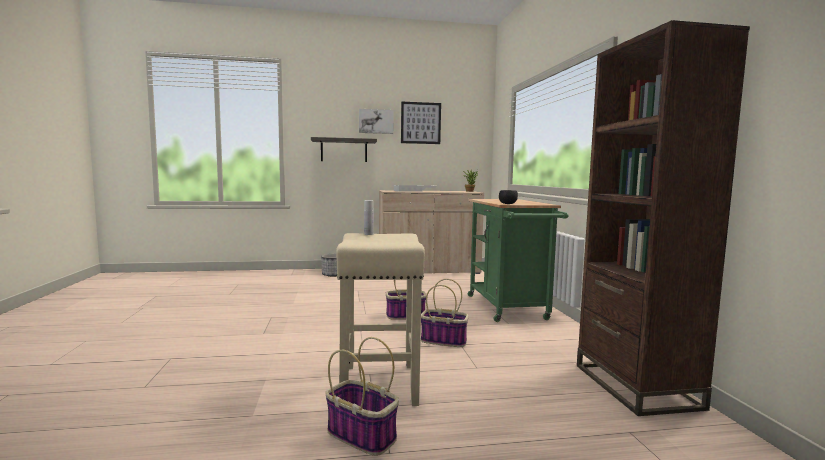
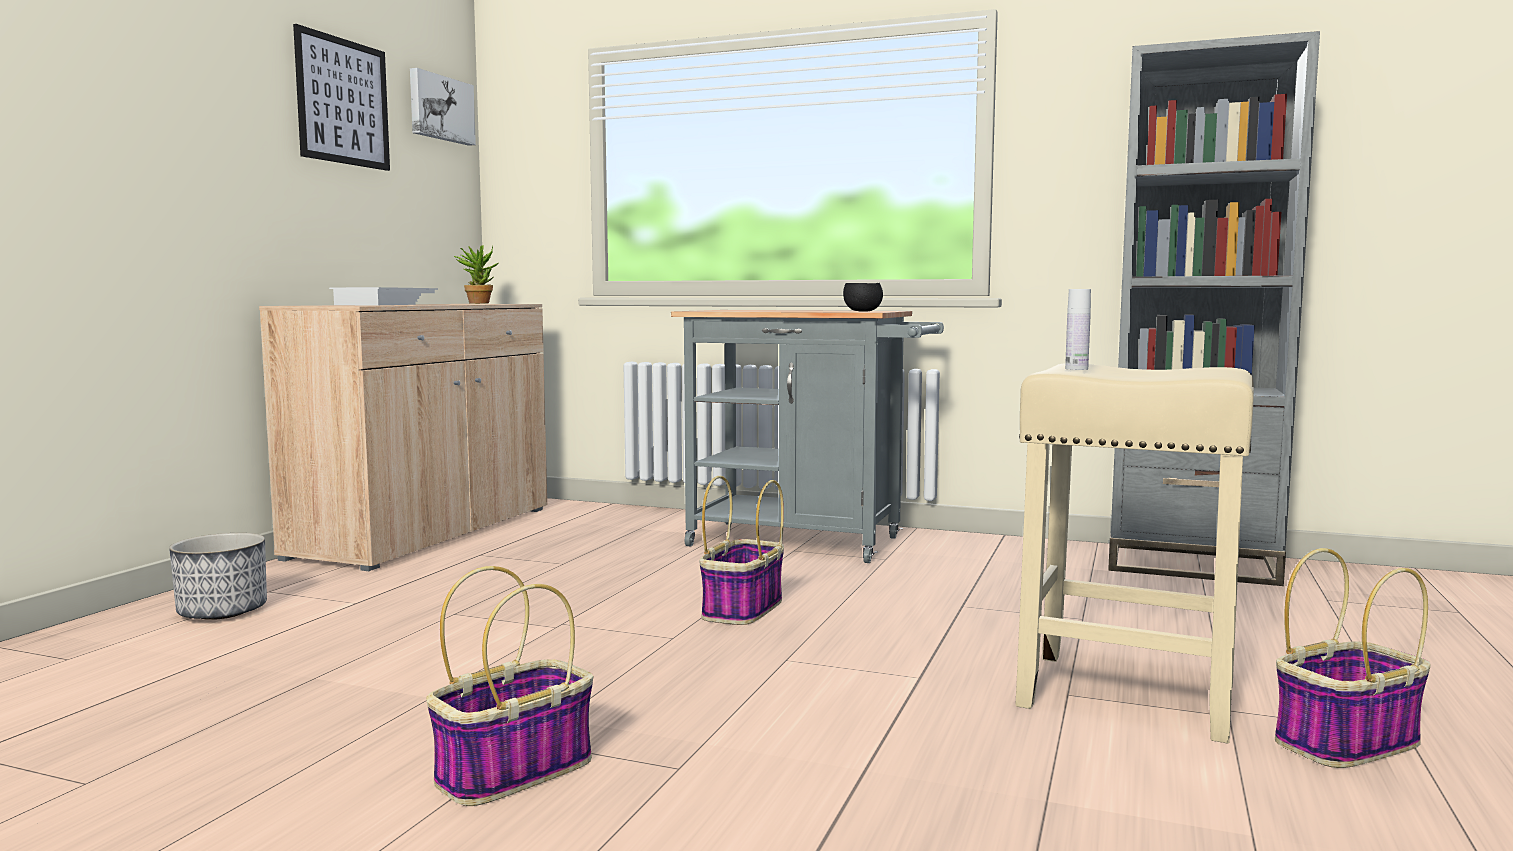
camera: 60 degrees left, 0 degrees up
(344, 150) = (141, 163): shelf -> none
(376, 121) = (231, 74): picture -> picture (440, 108)
(444, 340) = (933, 611): basket -> basket (515, 770)
(509, 309) = (808, 542): green cart -> grey cart
(635, 386) = (1191, 564): brown bookcase -> grey bookcase

